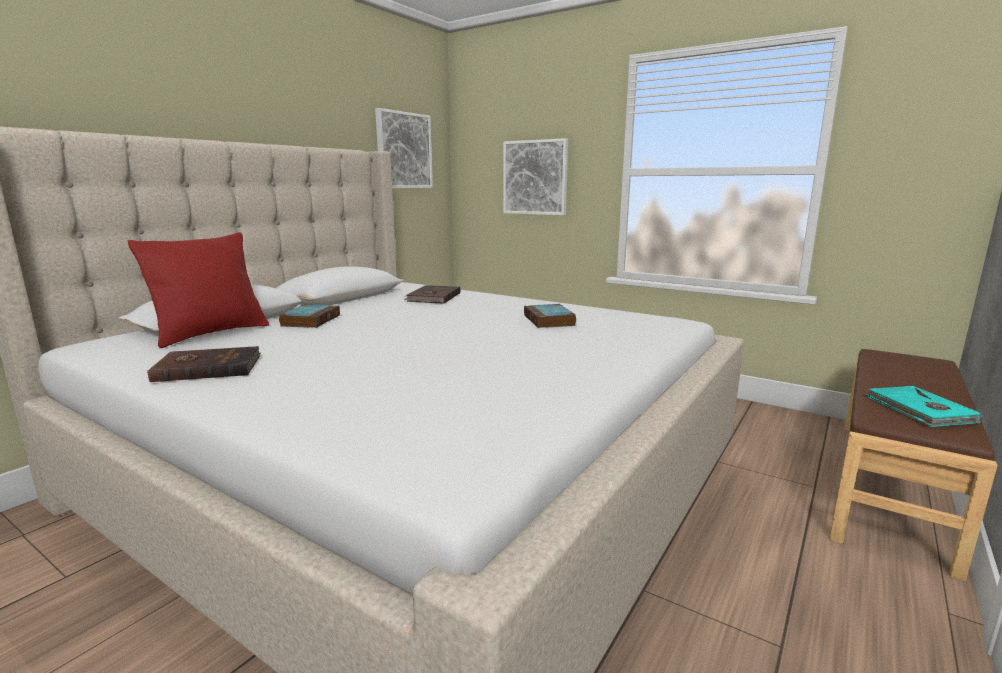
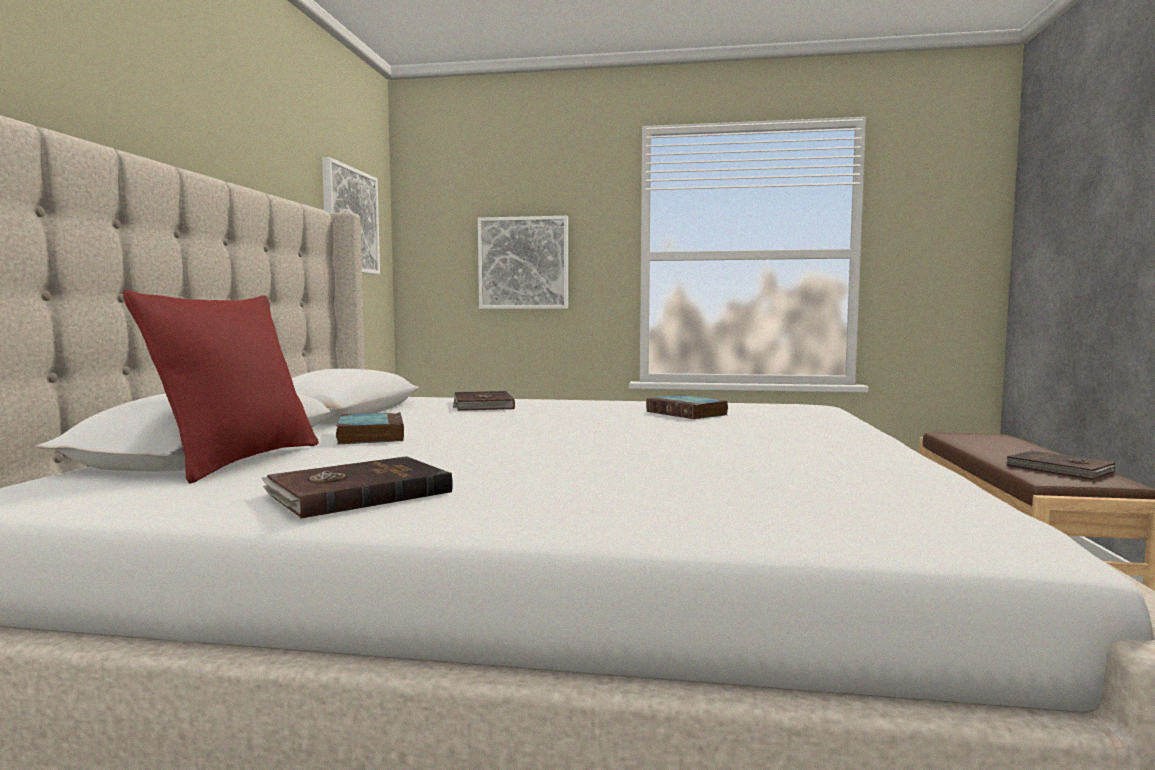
camera: 25 degrees left, 10 degrees down
(919, 410) = (1059, 469): turquoise book -> brown book

